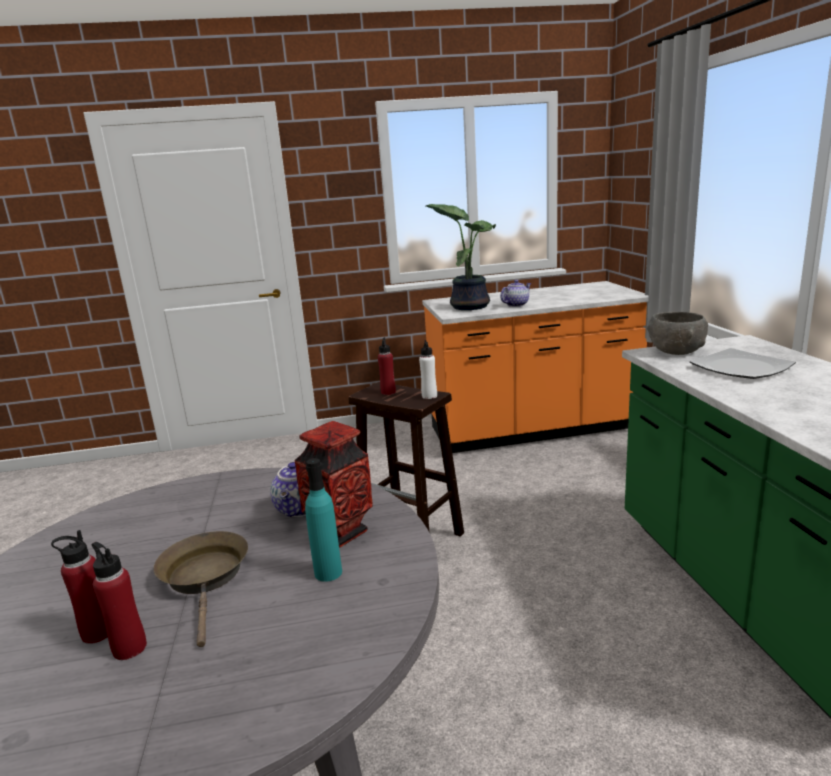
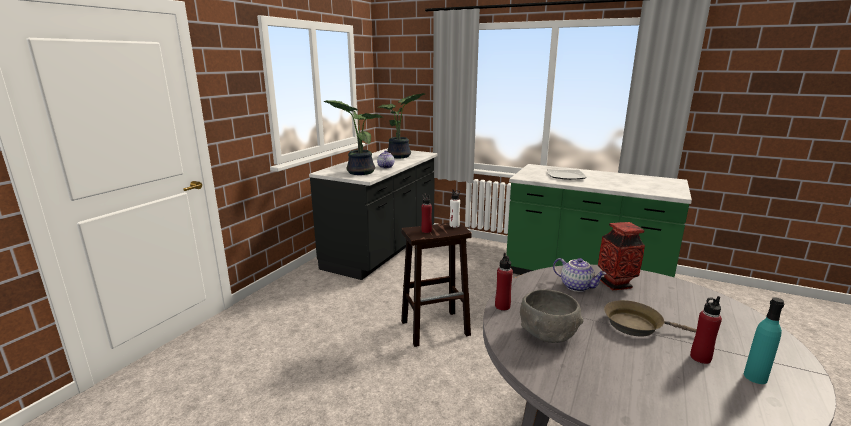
camera: 55 degrees left, 0 degrees up
(97, 632) = (679, 365): red bottle -> red bottle (502, 306)
(328, 572) = (655, 296): turquoise bottle -> turquoise bottle (755, 377)
(533, 430) = (383, 250): orange counter -> black counter
(581, 294) = (400, 156): none -> potted plant
(675, 351) = (528, 175): grey bowl -> grey bowl (547, 334)

